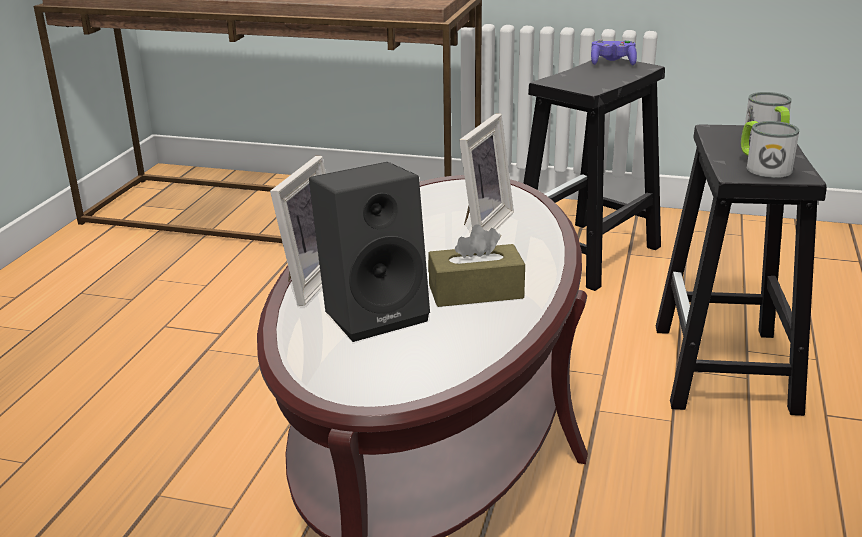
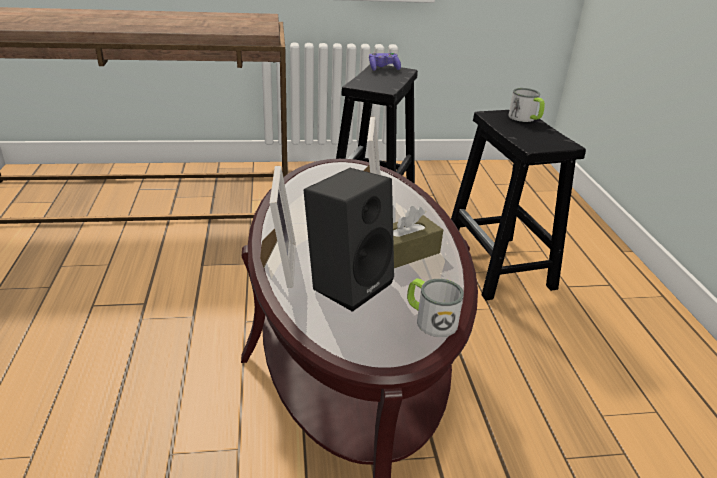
camera: 25 degrees left, 5 degrees up
(762, 166) = (541, 139): mug -> mug (430, 319)

